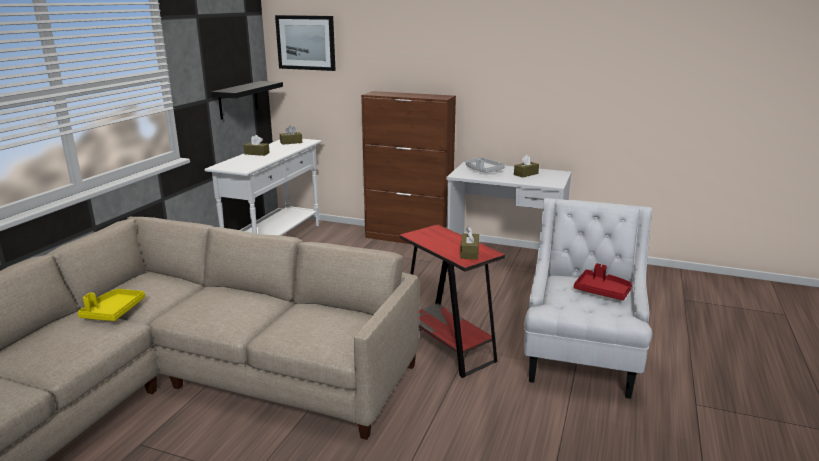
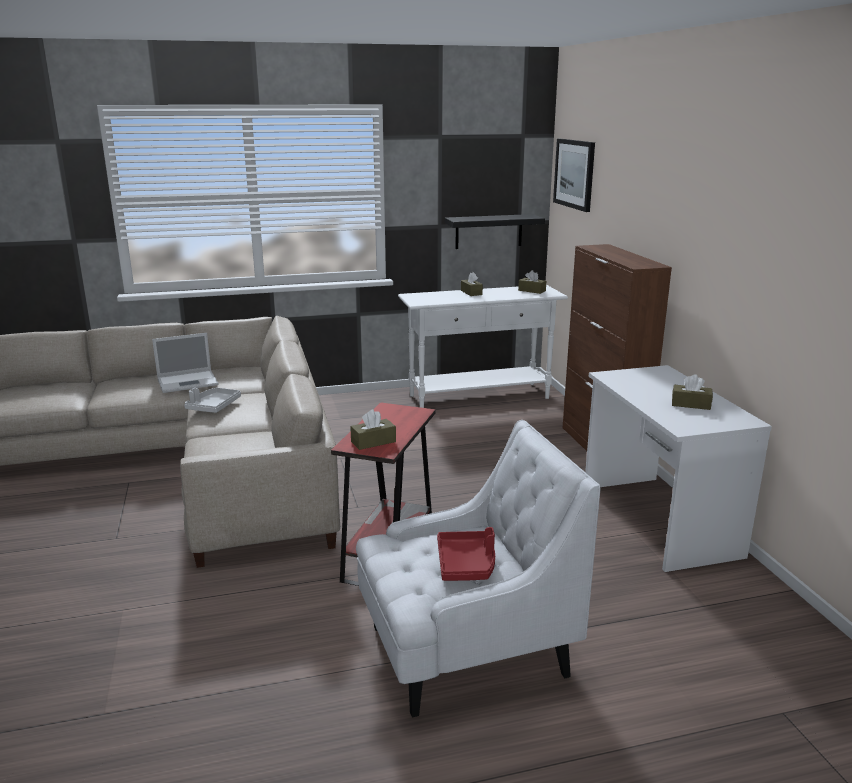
camera: 55 degrees right, 0 degrees up
(113, 311) = (189, 382): yellow tray -> laptop
(483, 170) = (653, 381): grey tray -> grey tray (213, 406)

